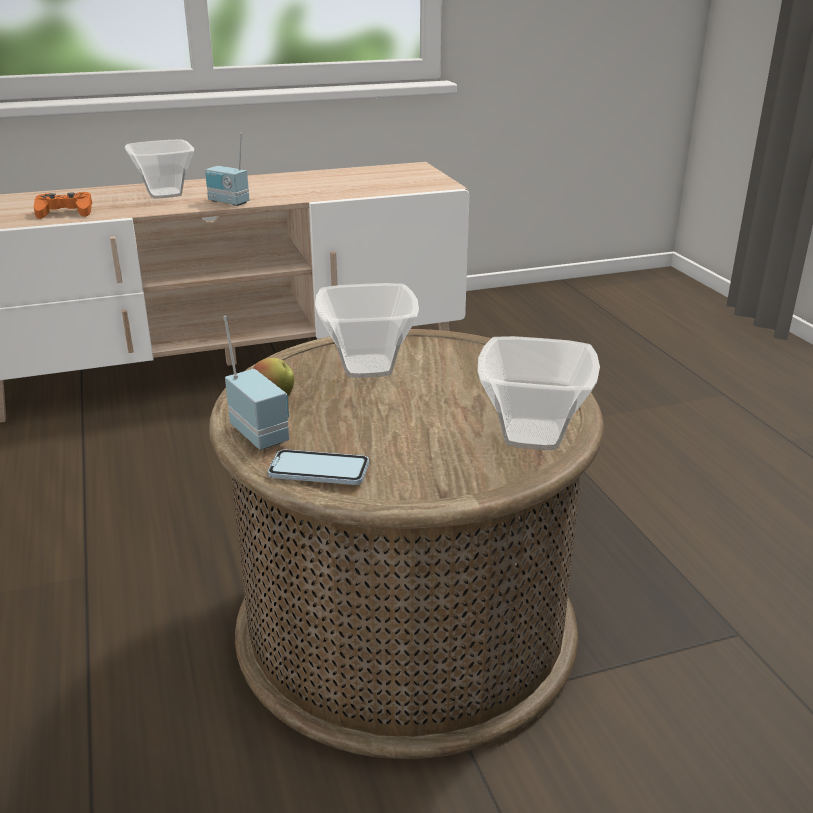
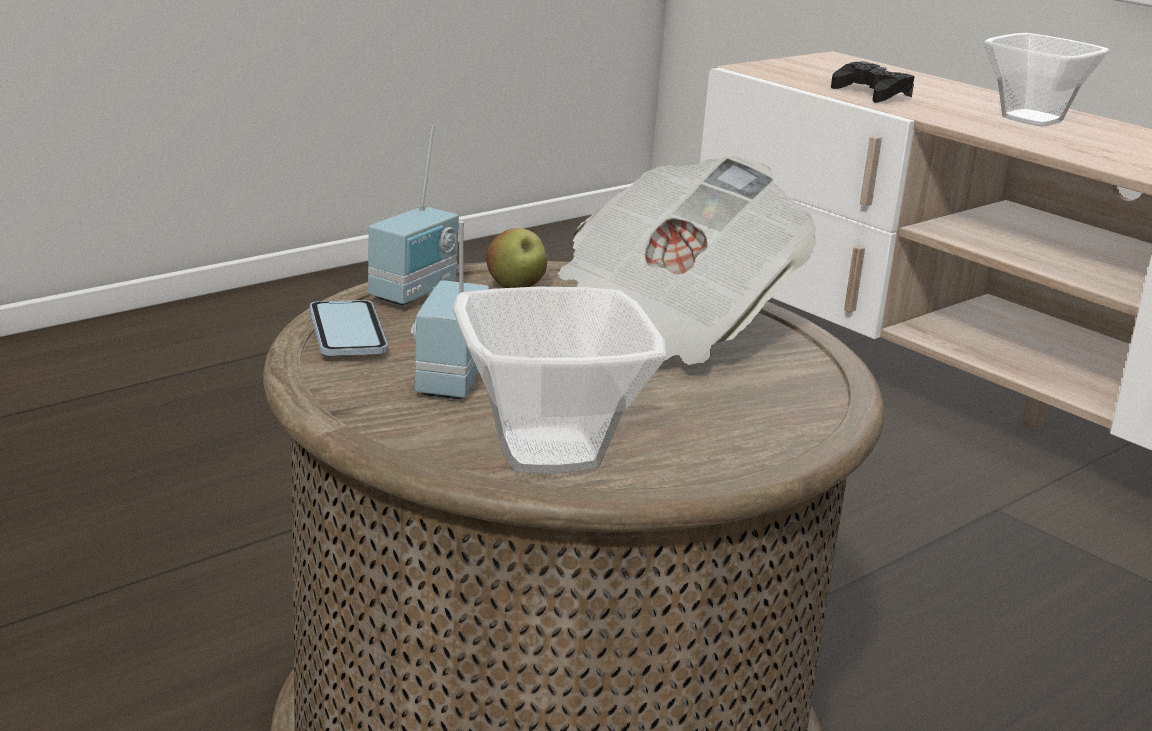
camera: 65 degrees right, 5 degrees down
(65, 212) = (872, 93): orange game controller -> black game controller
(228, 202) = (1066, 150): radio -> radio (446, 379)
(369, 368) = (665, 327): bowl -> newspaper

